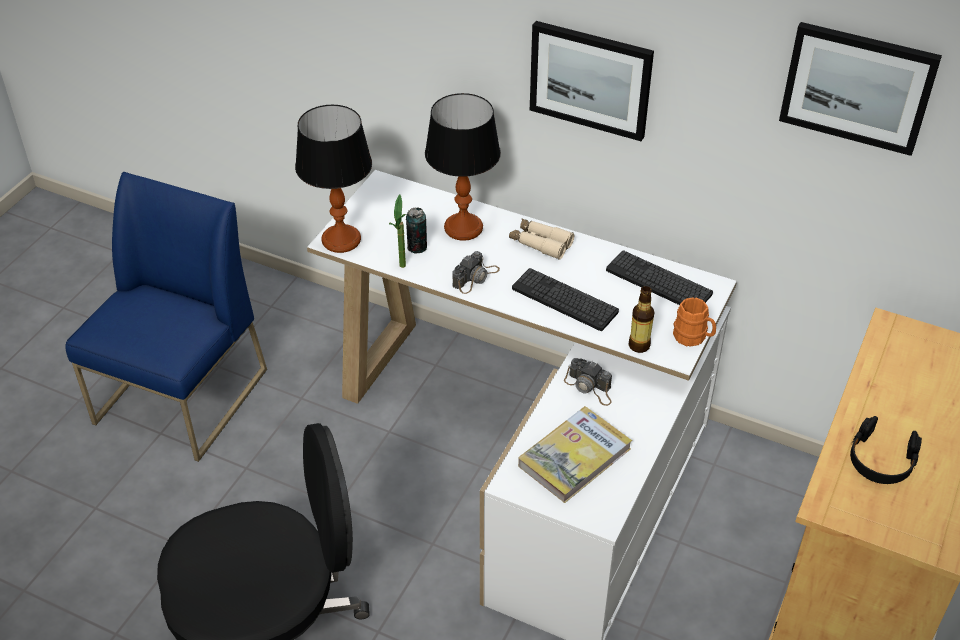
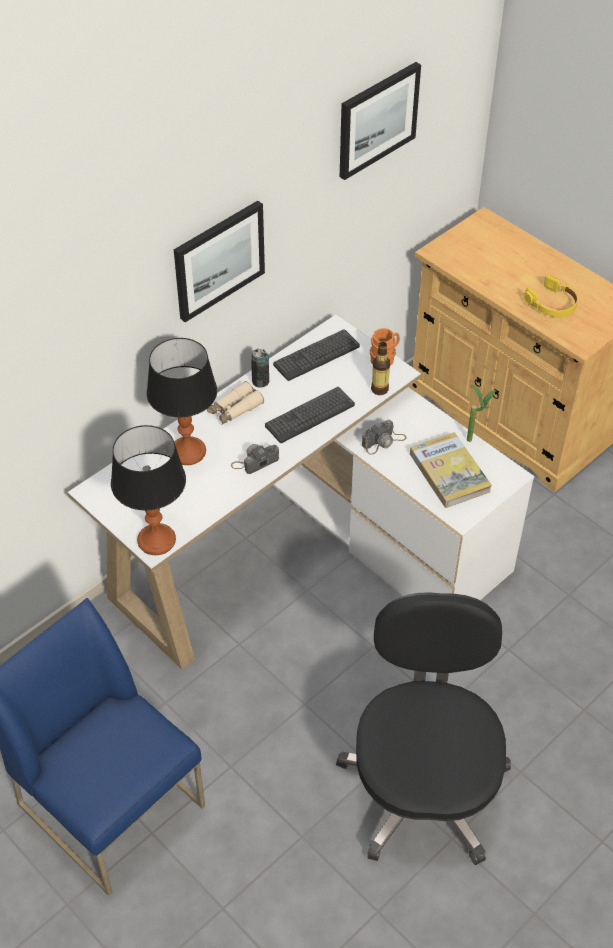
camera: 70 degrees left, 5 degrees up
(403, 270) = (220, 507): potted plant -> potted plant (475, 440)
(417, 247) = (196, 489): can -> can (260, 381)
(475, 277) = (255, 461): camera -> camera turned 90 degrees counterclockwise
(881, 459) = (552, 304): black headphones -> yellow headphones

